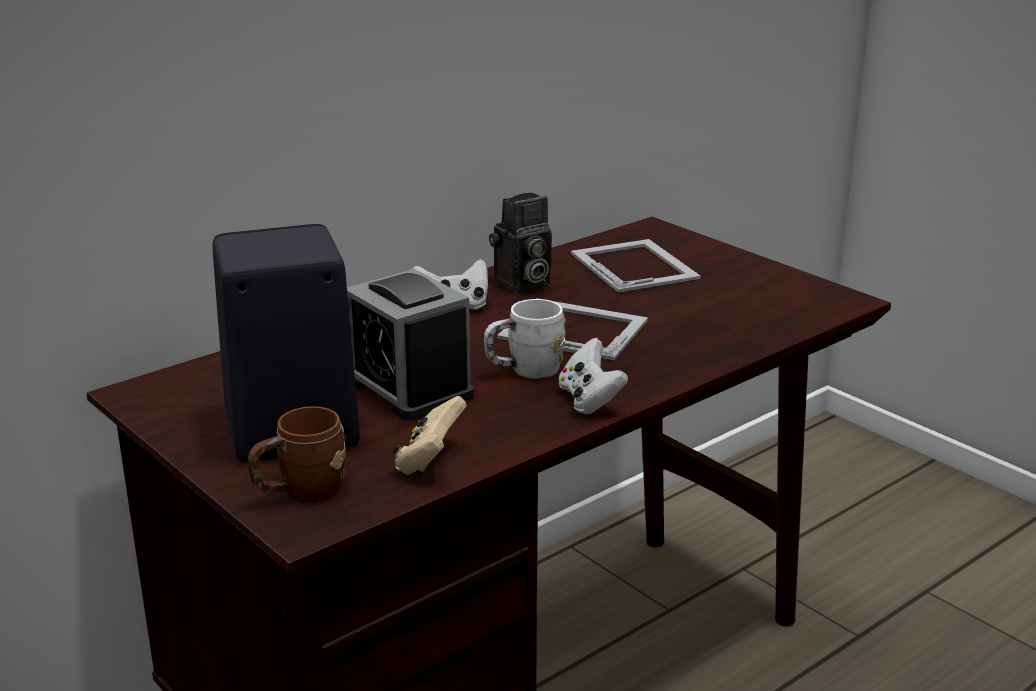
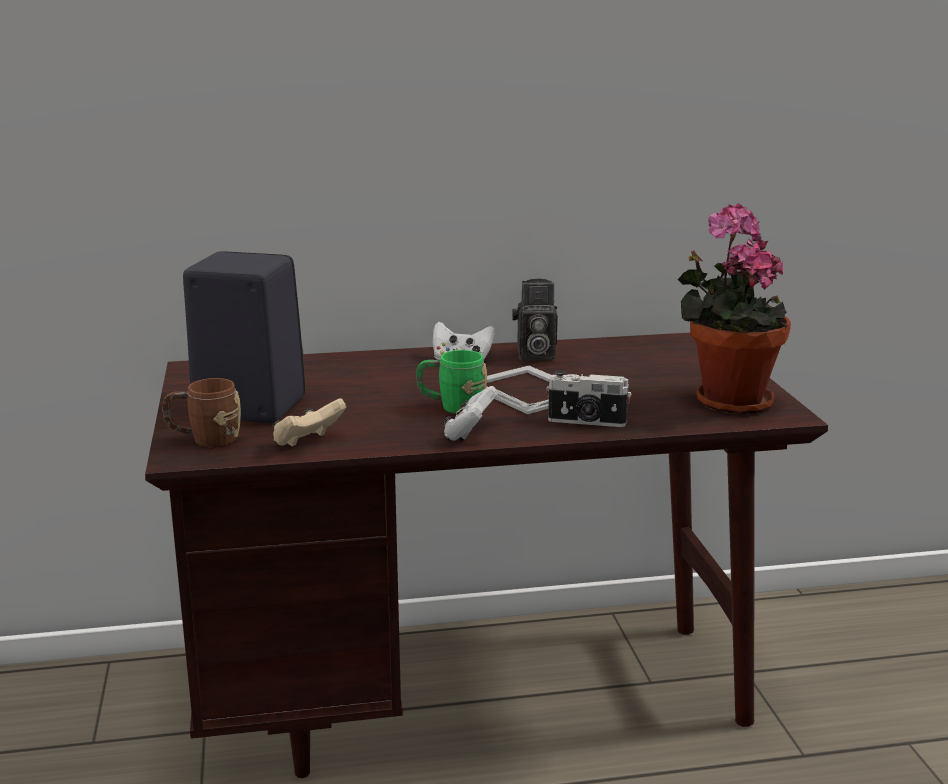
camera: 30 degrees right, 5 degrees down
(409, 388) = (359, 400): alarm clock -> none
(525, 371) = (452, 407): white mug -> green mug
(634, 265) = (642, 359): picture frame -> none
(684, 355) = (587, 422): none -> camera
(774, 296) = (726, 401): none -> potted plant

